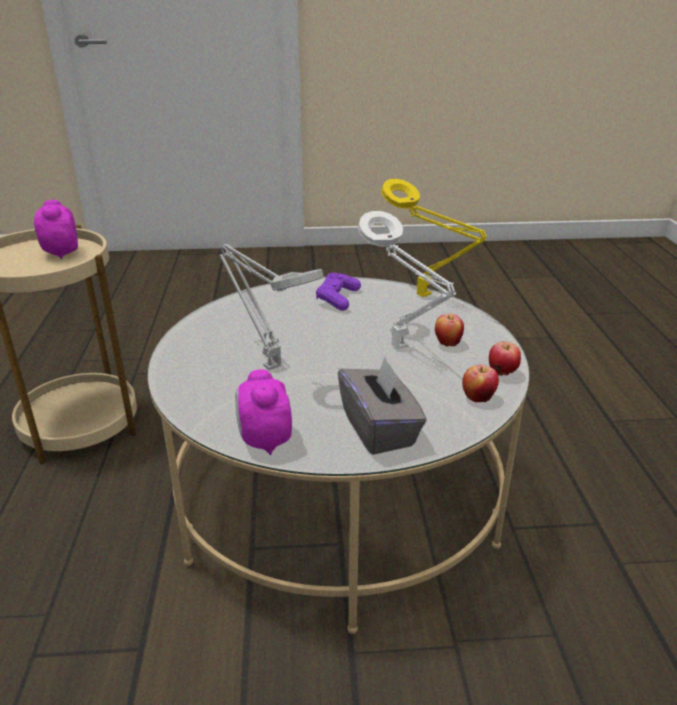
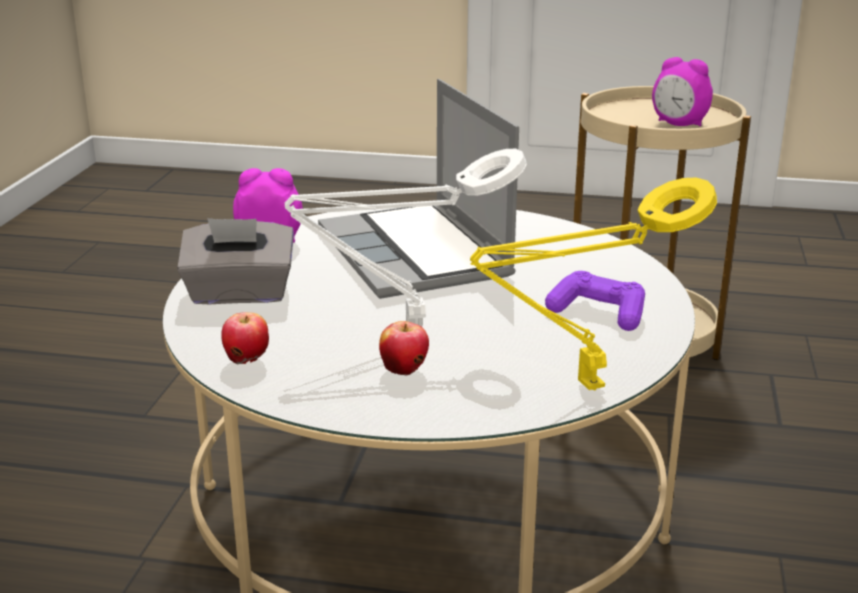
camera: 105 degrees right, 5 degrees down
(61, 253) = (679, 124): alarm clock -> alarm clock turned 150 degrees counterclockwise
(269, 365) = (417, 254): grey table lamp -> laptop
(502, 374) = (291, 394): apple -> none

